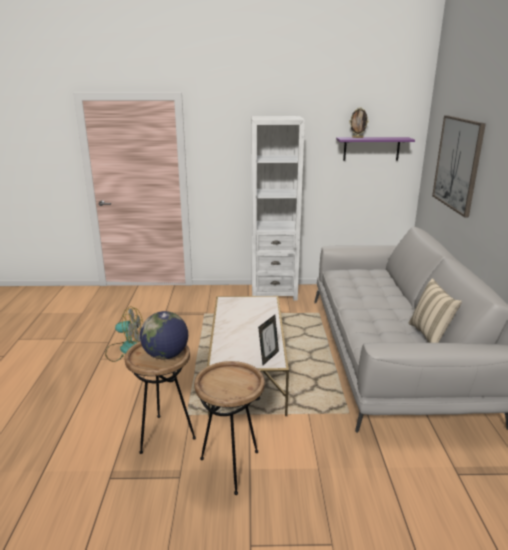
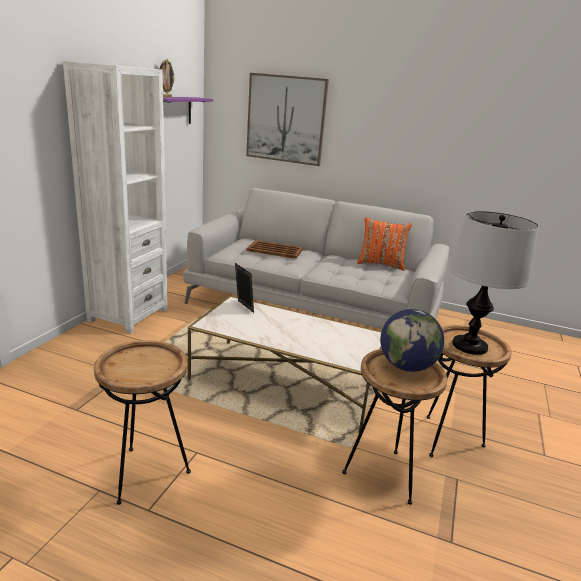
camera: 70 degrees left, 0 degrees up
(125, 349) = (146, 473): fan -> brown side table
(222, 380) = (470, 346): none -> table lamp
(268, 357) = (363, 336): picture frame -> picture frame (243, 307)
(373, 285) = (275, 250): none -> brown tray
(430, 335) = (381, 264): beige pillow -> orange pillow

